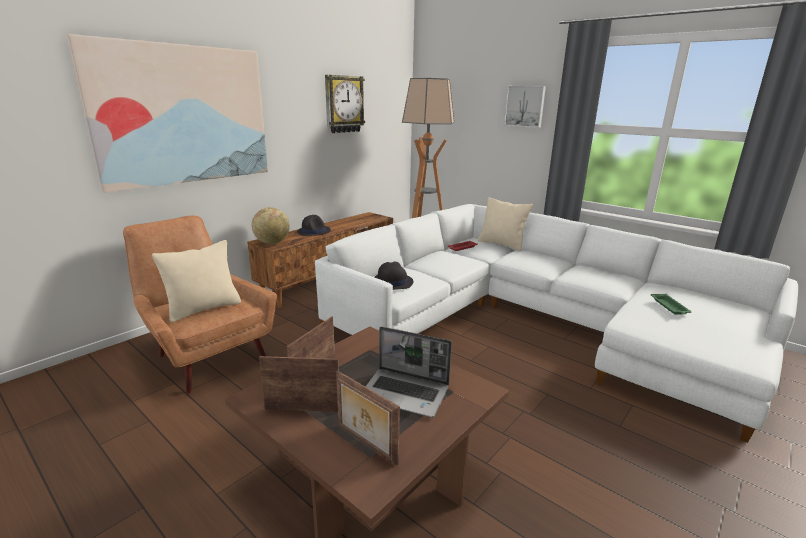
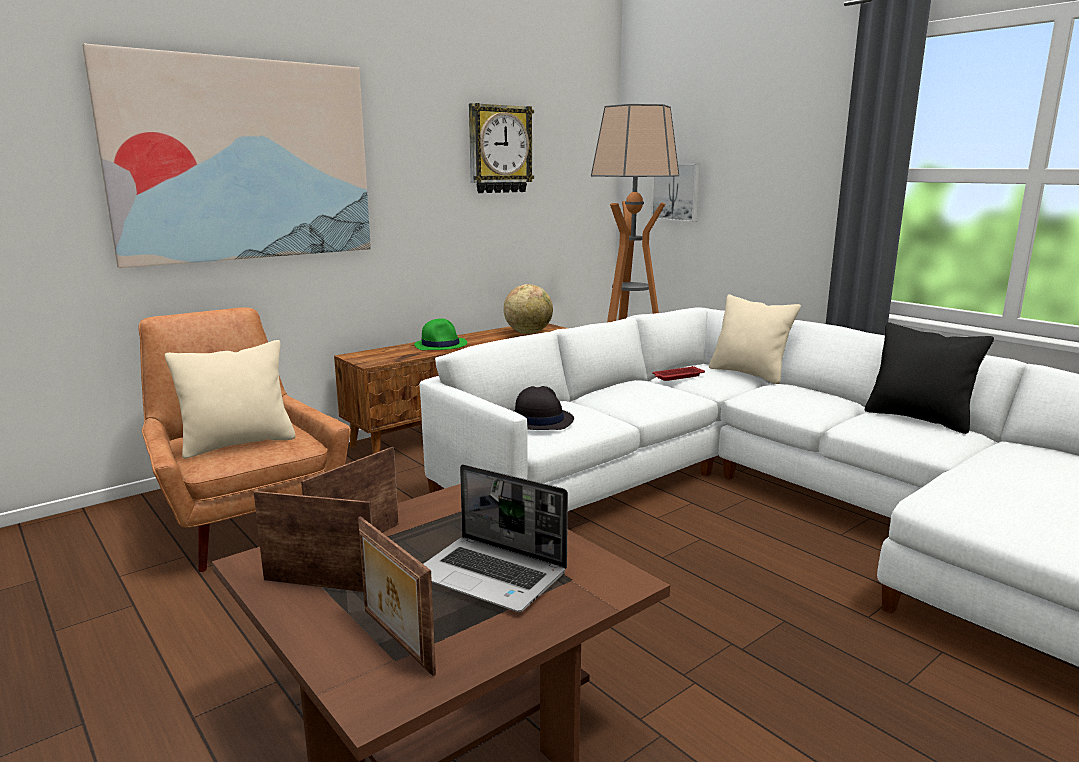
camera: 10 degrees right, 5 degrees down
(272, 243) = (370, 358): globe -> globe (528, 333)
(314, 231) = (441, 345): black hat -> green hat
(525, 106) = (794, 145): picture -> picture (677, 192)
(602, 271) = (919, 419): none -> black pillow
(670, 307) = (1026, 478): green tray -> none

